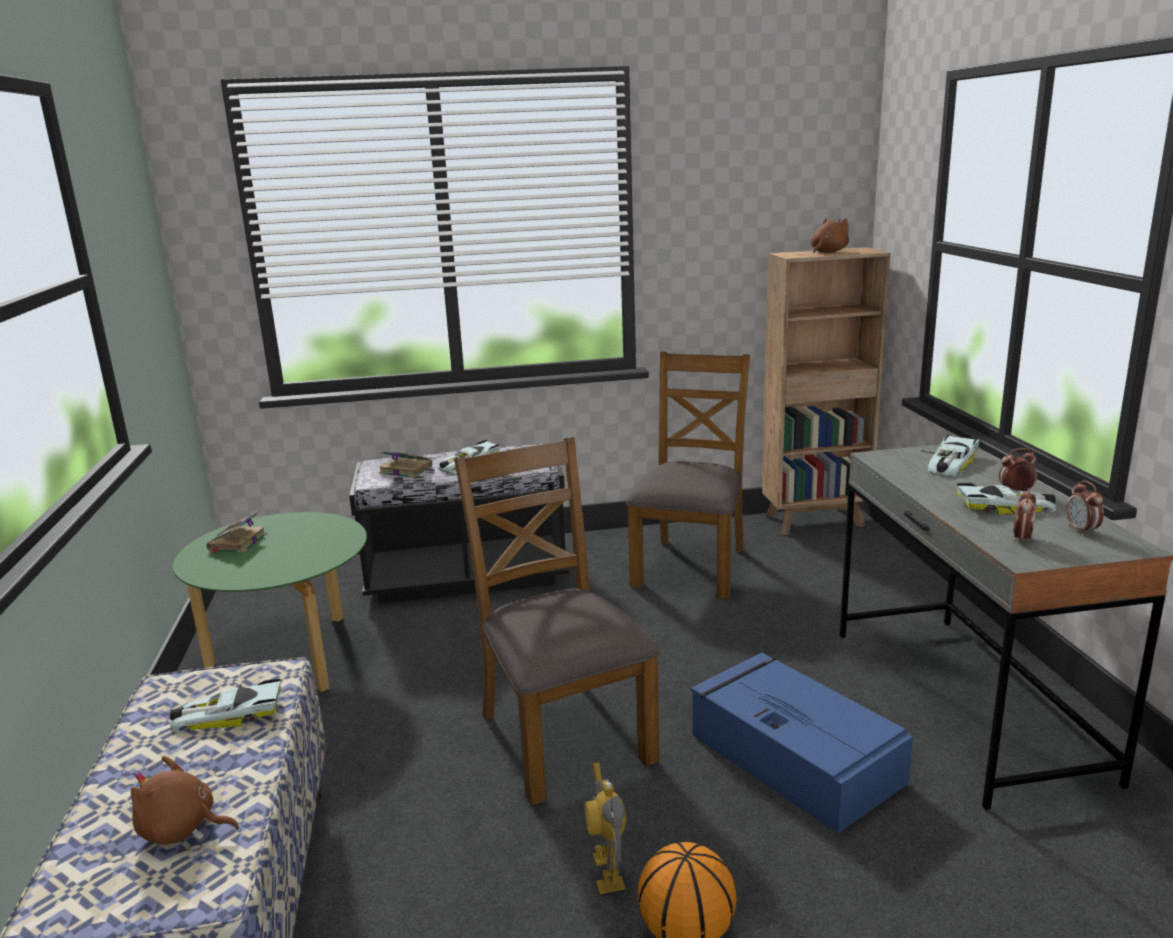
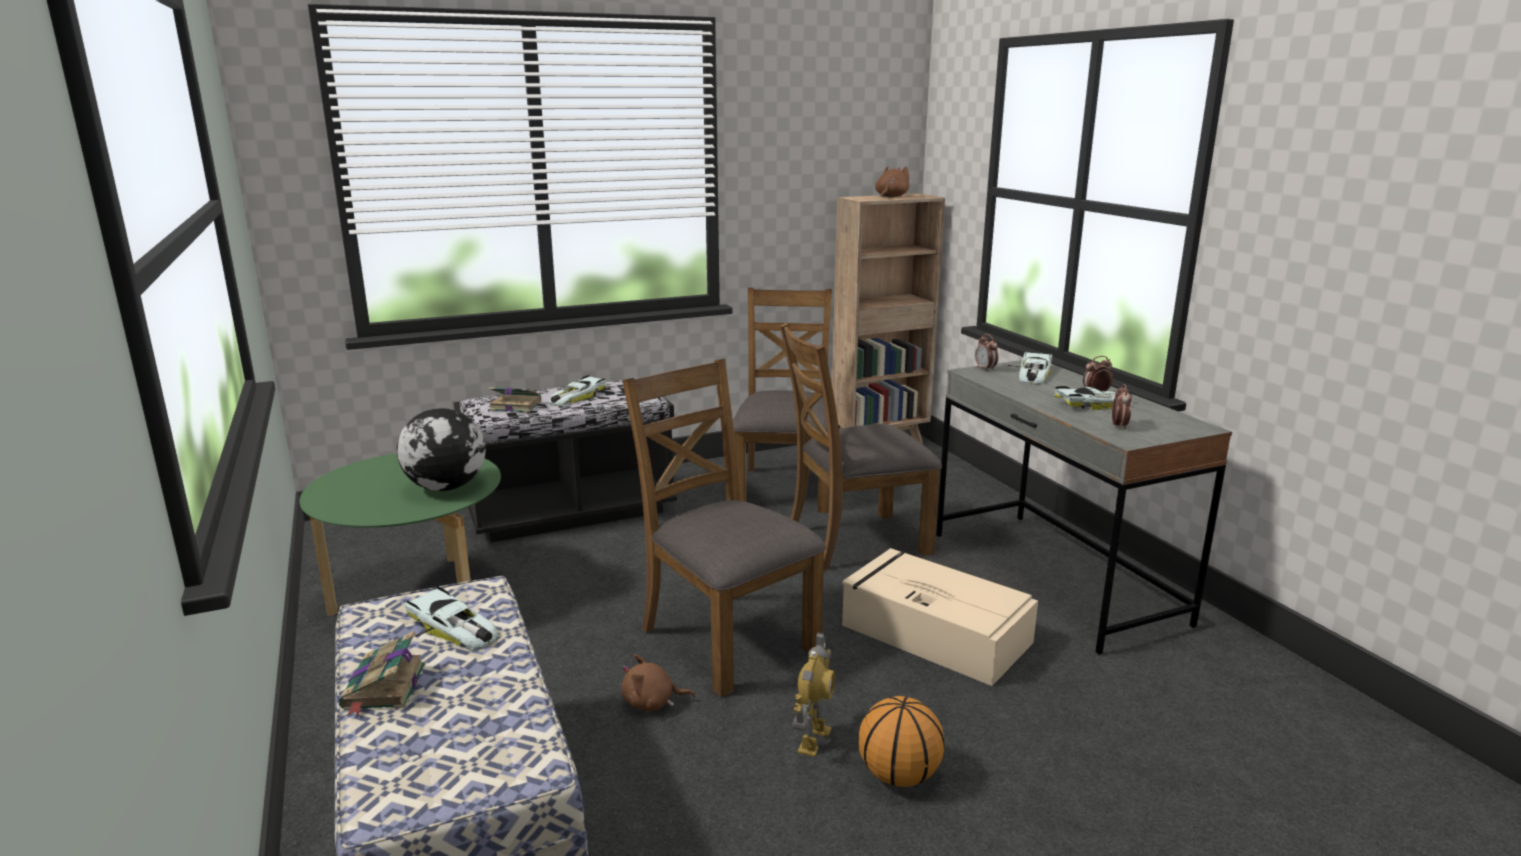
camera: 15 degrees left, 0 degrees up
(182, 830) = (471, 725): brown plush toy -> brown plush toy (652, 703)
(228, 714) = (453, 629): toy car -> toy car turned 120 degrees counterclockwise
(237, 543) = (361, 483): book -> book (383, 688)
(308, 553) = (447, 487): none -> globe
(608, 872) = (813, 740): toy robot -> toy robot turned 135 degrees counterclockwise
(745, 635) = (855, 541): none -> brown chair
(792, 756) = (933, 632): blue storage box -> beige storage box
(1081, 531) = (1159, 418): alarm clock -> alarm clock (985, 369)

